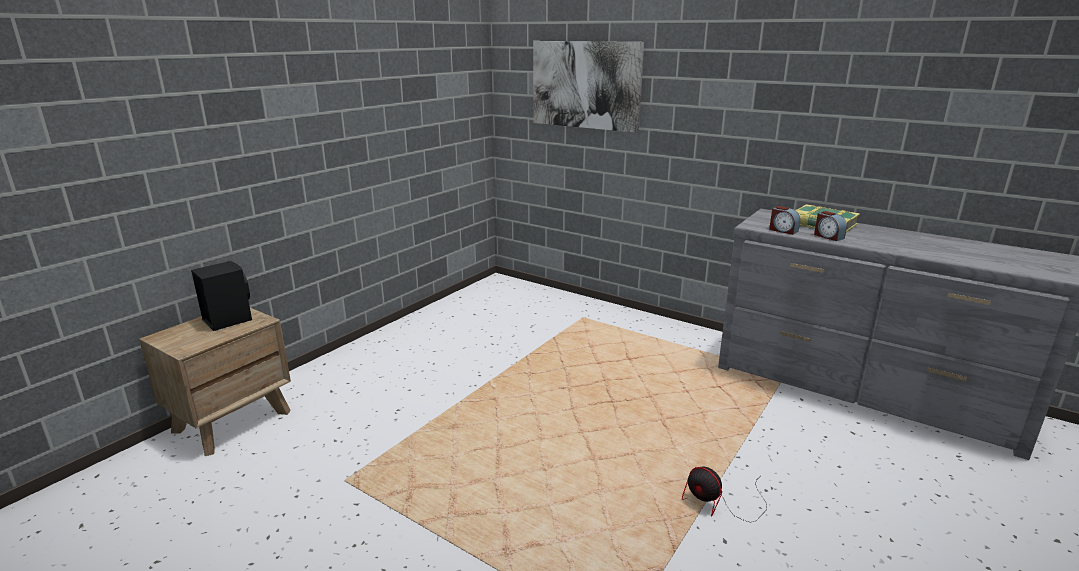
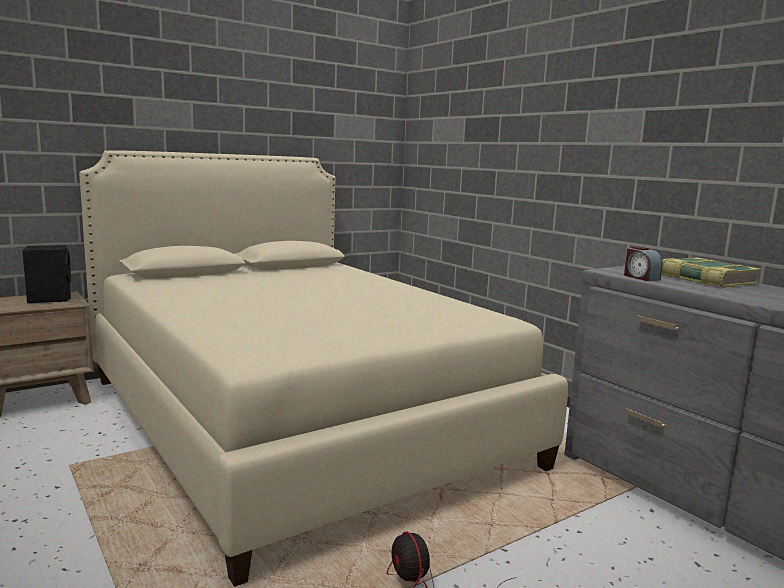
camera: 20 degrees right, 10 degrees down
(496, 383) = (297, 419): none -> beige bed
(585, 85) = (479, 127): picture -> none
(828, 236) = (695, 287): alarm clock -> none

